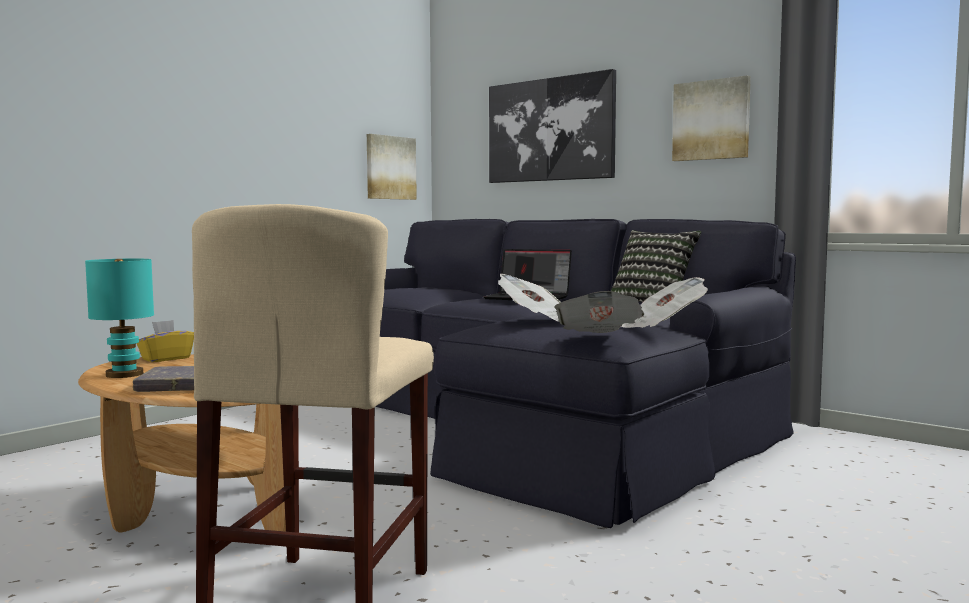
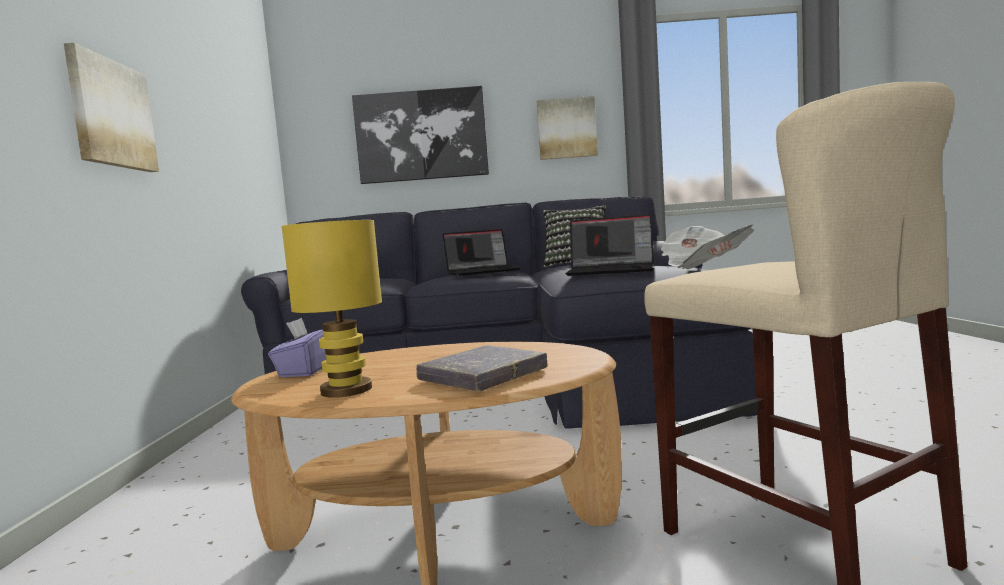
camera: 40 degrees left, 0 degrees up
(124, 374) = (347, 390): turquoise table lamp -> yellow table lamp
(166, 358) = (306, 370): yellow tissue box -> purple tissue box
(390, 168) = (260, 169): picture -> picture (111, 114)
(537, 320) = (612, 271): newspaper -> laptop

